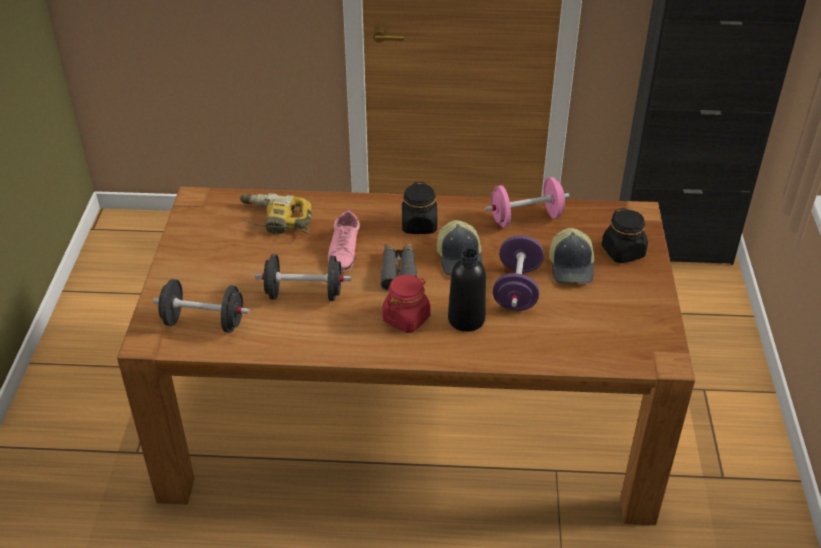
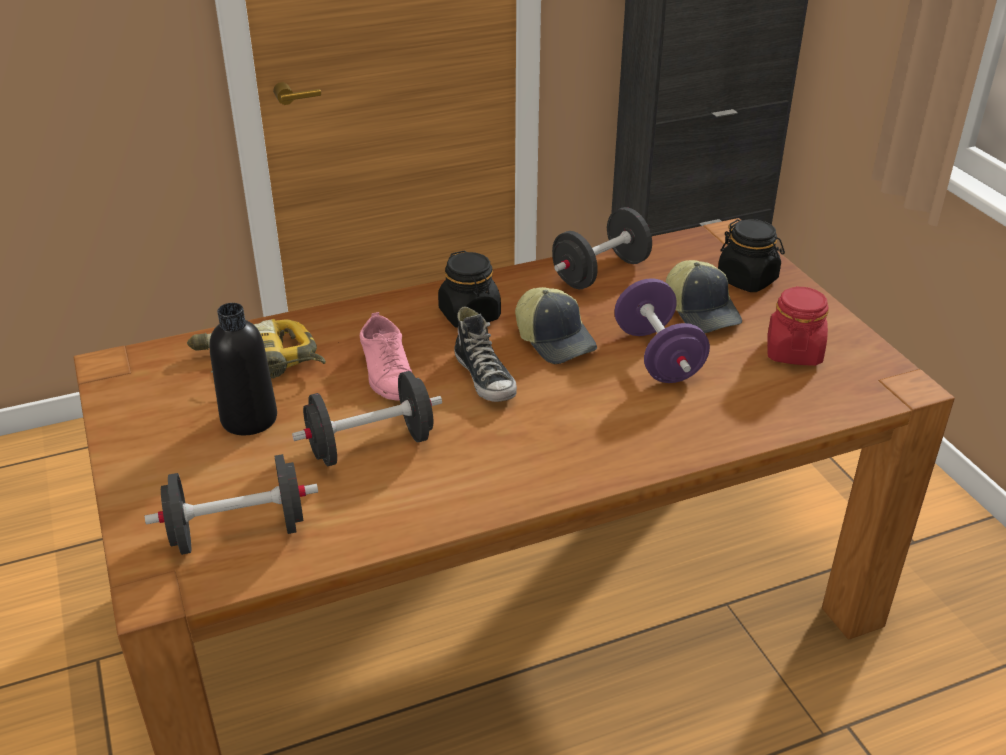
camera: 25 degrees left, 5 degrees down
(398, 271) = (485, 378): grey binoculars -> shoe
(406, 318) = (542, 434): red jar -> red jar (793, 351)
(466, 319) = (623, 411): black bottle -> black bottle (249, 419)
(525, 218) = (600, 273): pink dumbbell -> black dumbbell

